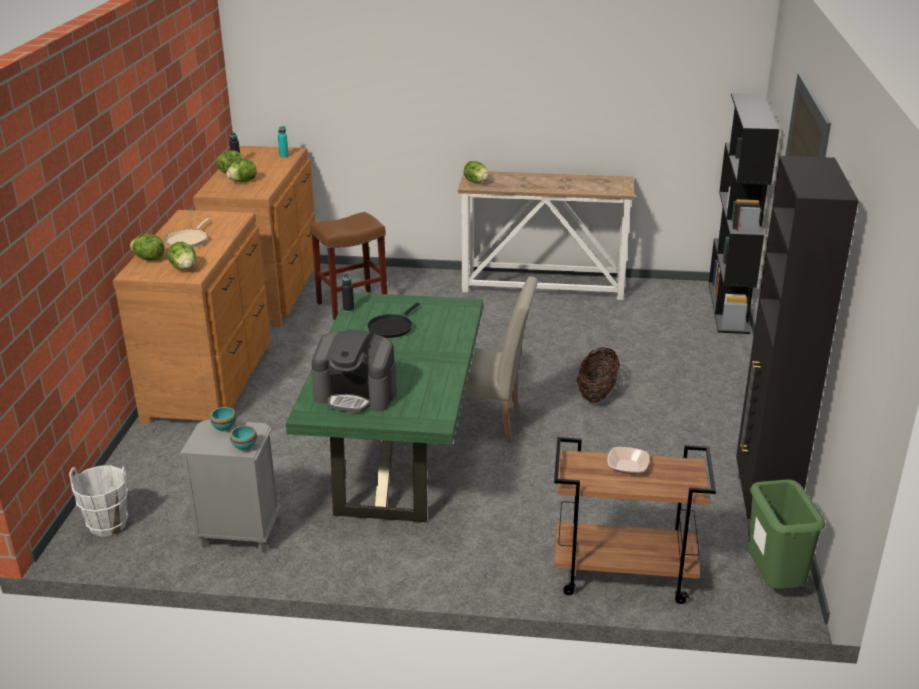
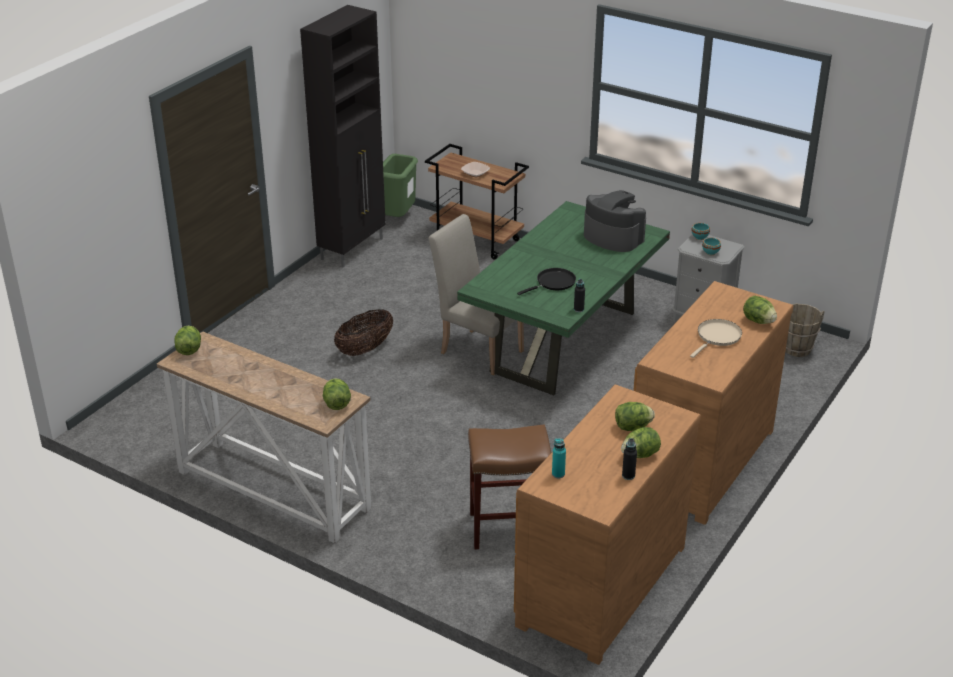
camera: 155 degrees left, 5 degrees up
(108, 525) = (797, 349): white bucket -> brown bucket
(184, 268) = (726, 300): lettuce -> lettuce (189, 350)
(729, 307) = (133, 400): black bookcase -> none

